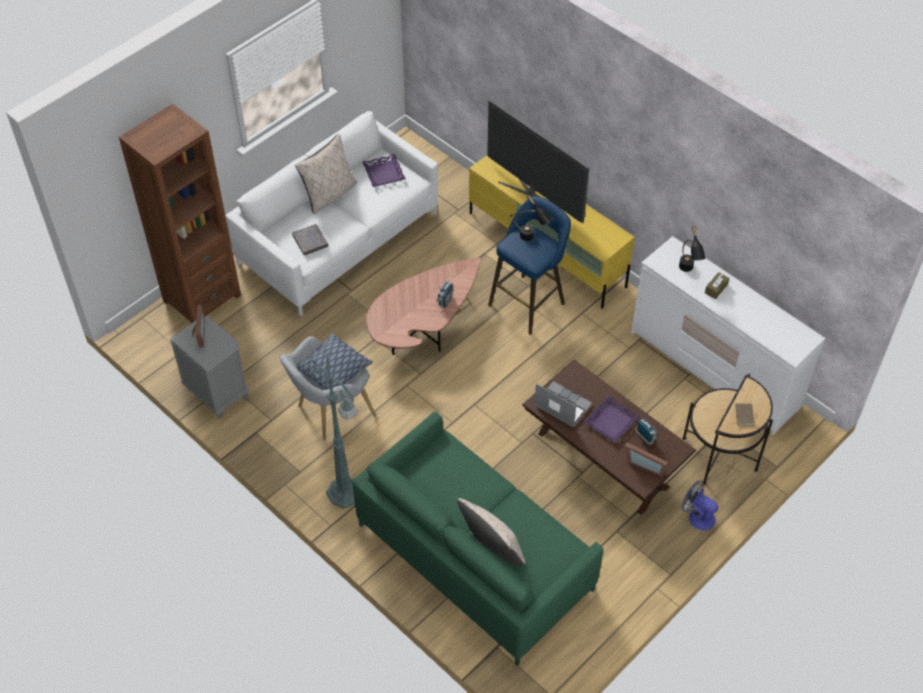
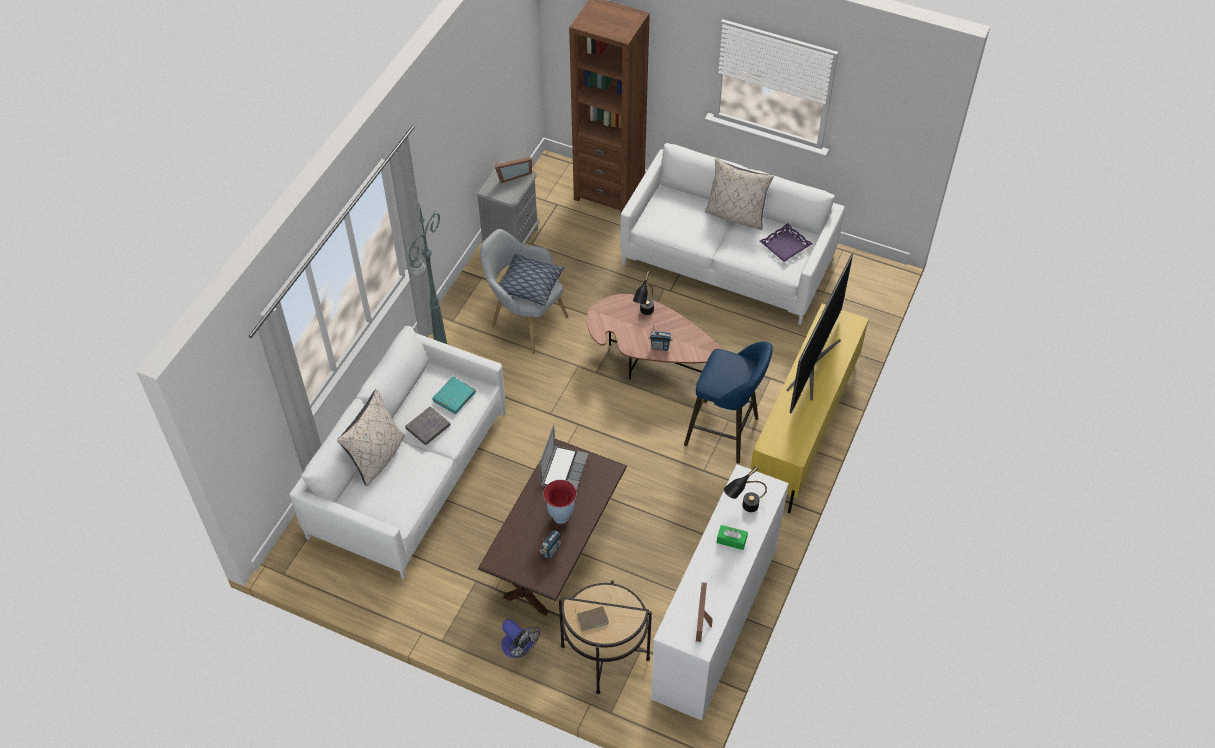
camera: 70 degrees right, 0 degrees up
(310, 241) = (670, 220): grey book -> grey book (428, 427)
(445, 466) = (454, 397): none -> turquoise book
(475, 556) = (409, 474): green sofa -> white sofa
(532, 239) = (736, 372): black table lamp -> black table lamp (644, 314)
(611, 422) = (560, 516): purple tray -> vase
(645, 464) = (520, 558): picture frame -> picture frame (705, 620)
(697, 516) = (519, 649): fan -> fan turned 120 degrees clockwise
(716, 289) = (731, 540): brown tissue box -> green tissue box

